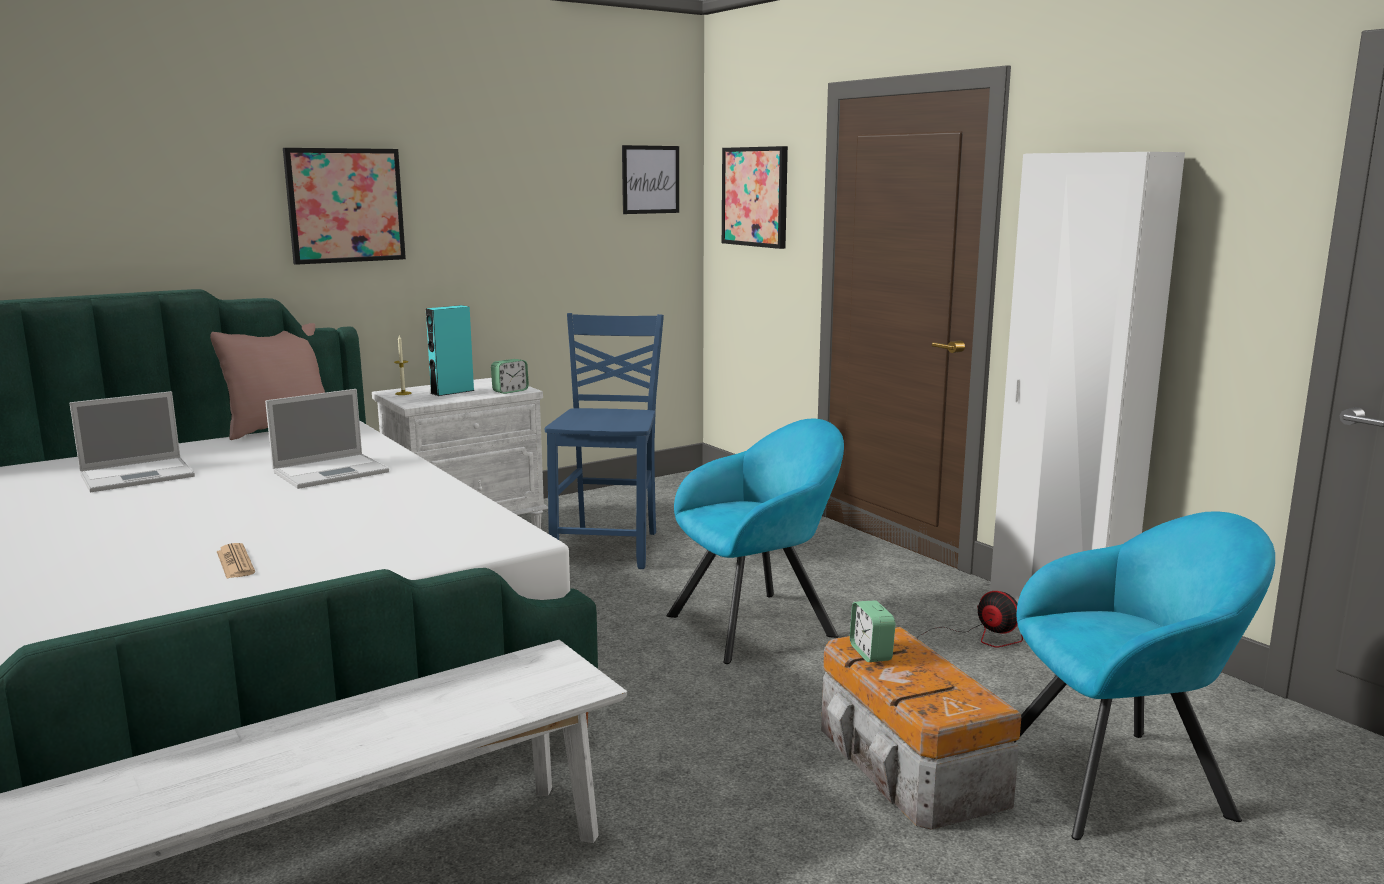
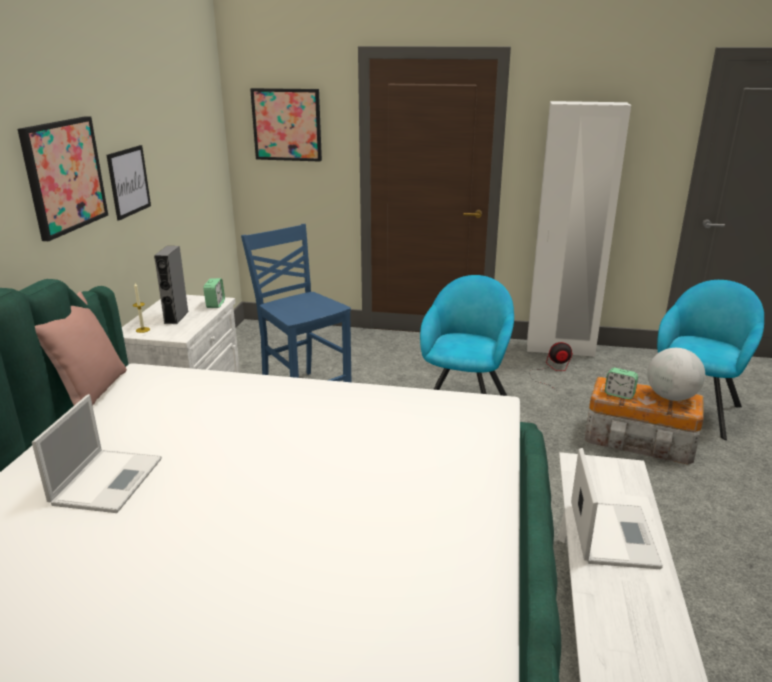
camera: 45 degrees left, 10 degrees up
(235, 562) = (407, 499): newspaper -> none
(332, 471) = (253, 410): laptop -> laptop (612, 533)
(452, 392) = (176, 317): turquoise speaker -> grey speaker
(650, 179) = (205, 116): picture -> picture (129, 181)
(946, 688) = (671, 397): none -> globe

